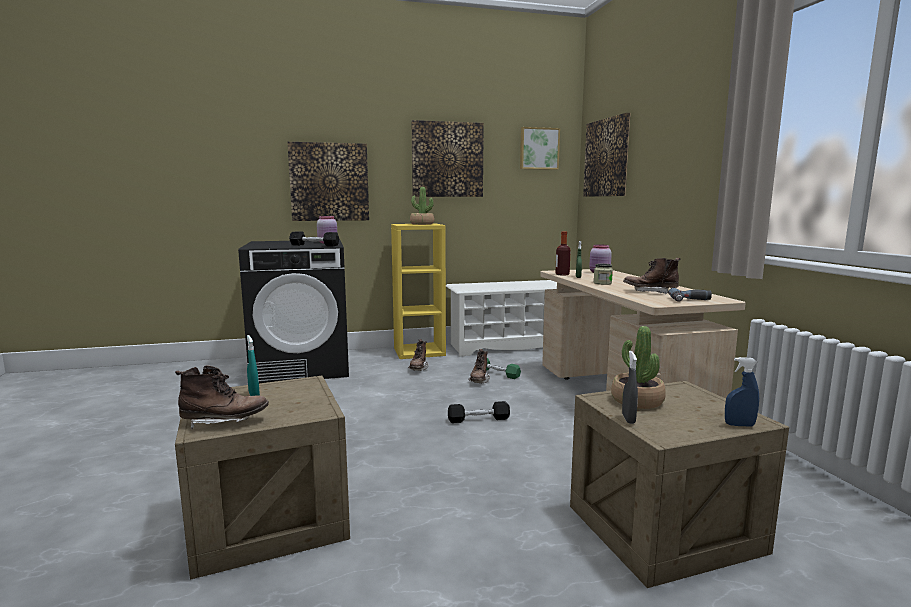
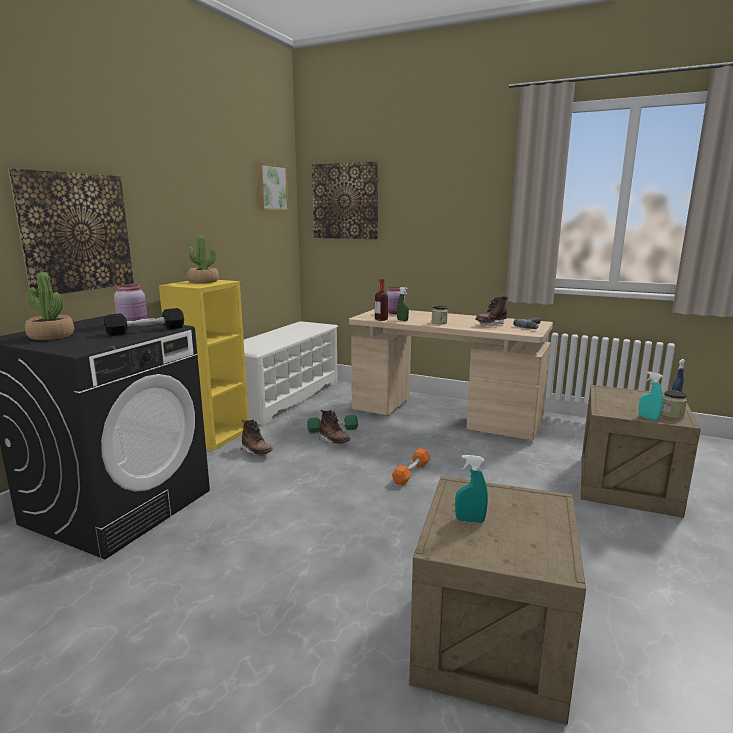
camera: 50 degrees left, 5 degrees up
(225, 421) = (541, 550): brown boot -> none
(447, 159) = (201, 199): picture -> none
(478, 419) = (411, 473): black dumbbell -> orange dumbbell
(628, 419) = (648, 418): grey spray bottle -> turquoise spray bottle
(637, 401) = (618, 406): potted plant -> potted plant (51, 336)
(674, 428) = (671, 414): none -> jar

